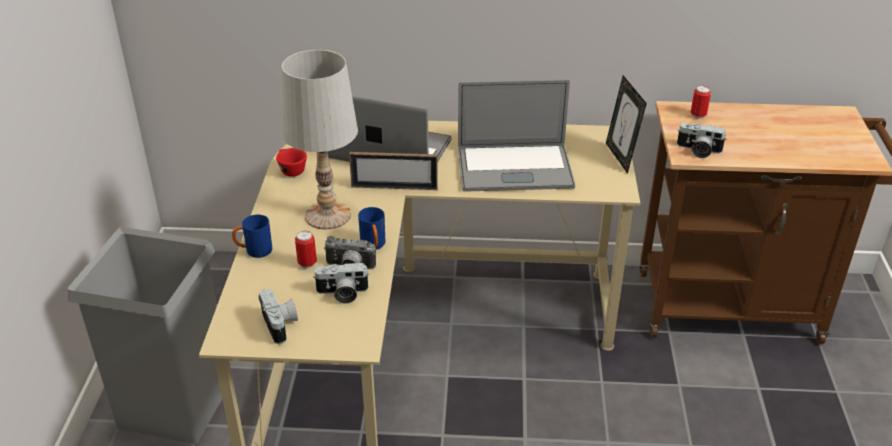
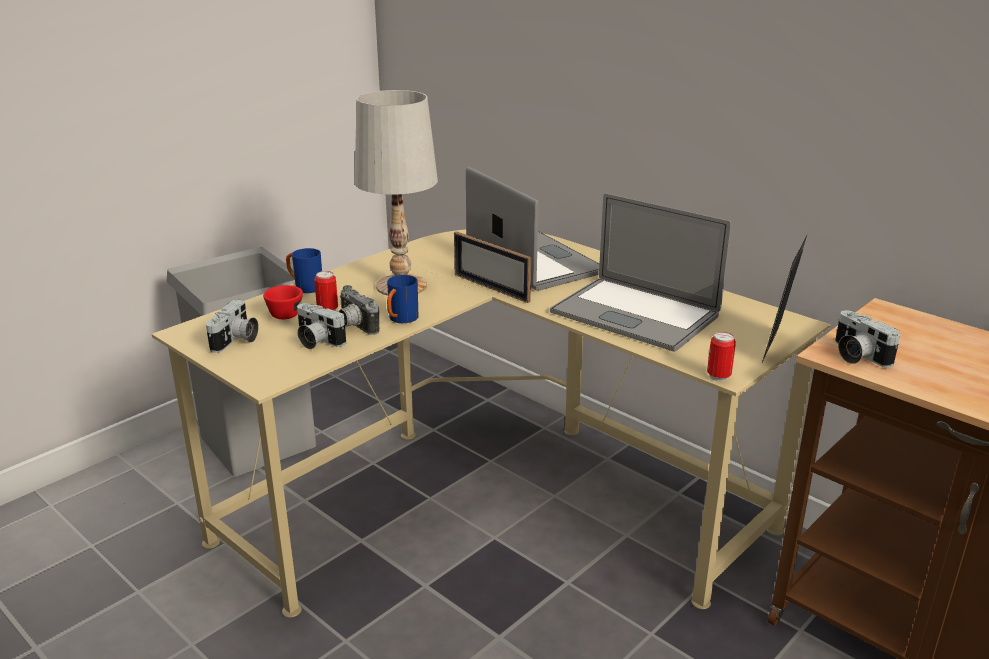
camera: 40 degrees right, 10 degrees down
(290, 170) = (426, 247): red cup -> red cup (286, 312)
(698, 115) = (913, 326): can -> can (718, 376)

